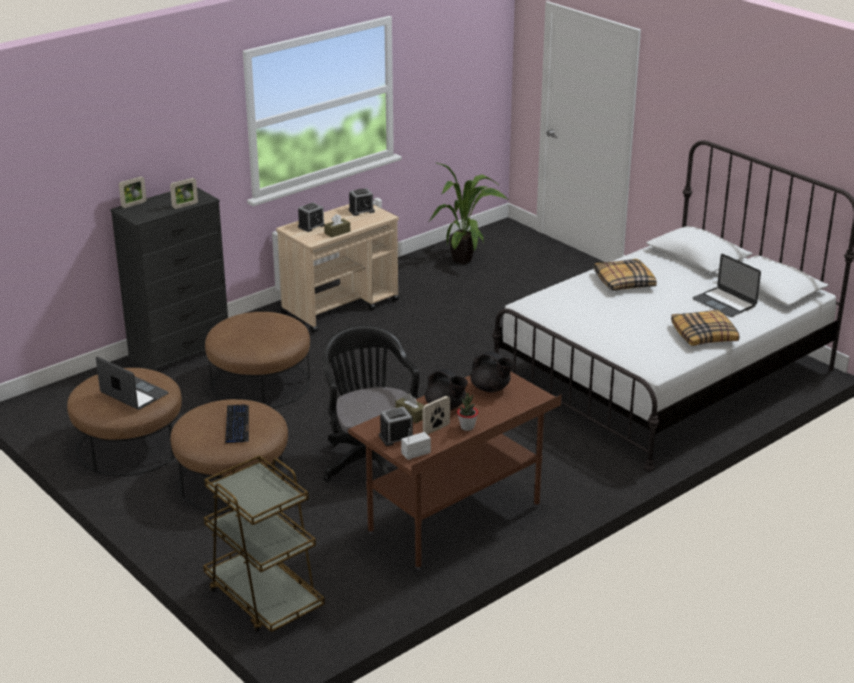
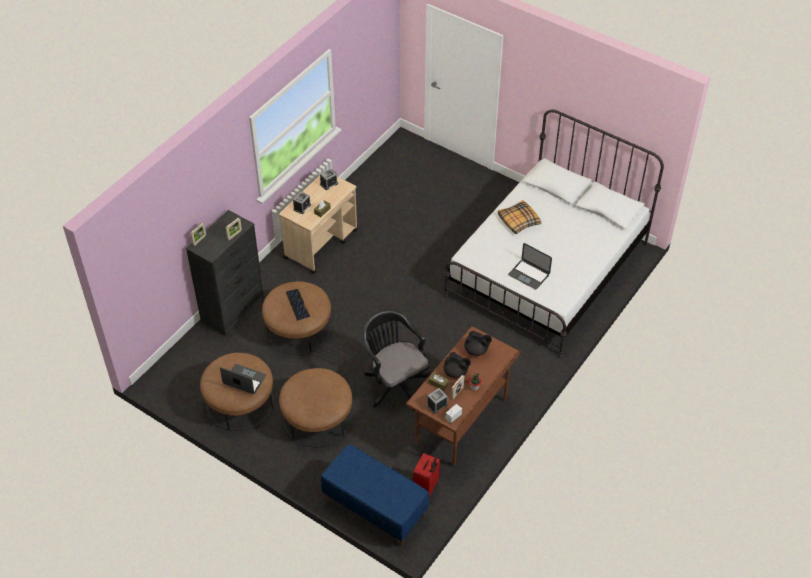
camera: 15 degrees left, 20 degrees up
(237, 424) = (321, 394): keyboard -> keyboard (297, 305)
(263, 598) = (374, 507): brown cart -> blue bench
(360, 589) = (426, 488): none -> red suitcase
(465, 261) = (387, 181): potted plant -> none
(704, 335) = (581, 264): pillow -> none
(724, 302) = (585, 229): laptop -> laptop (529, 274)

